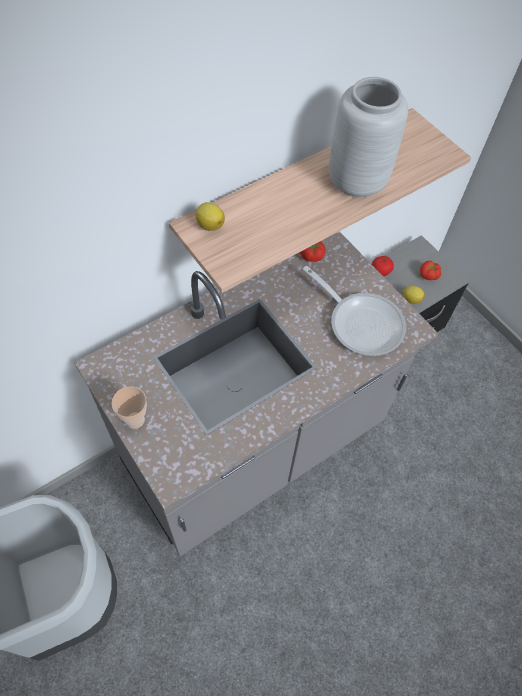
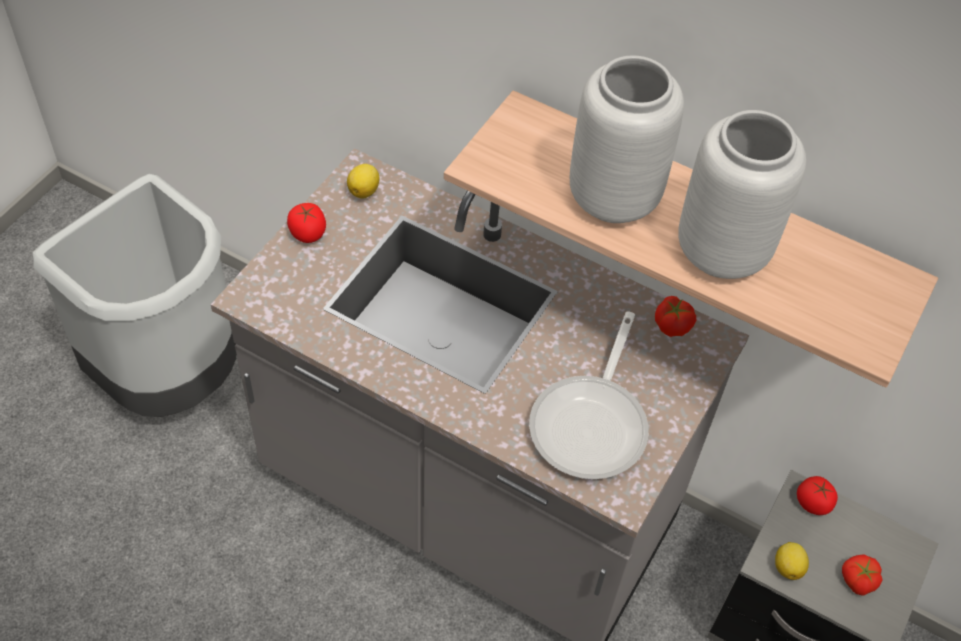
camera: 65 degrees right, 5 degrees down
(135, 420) = (308, 233): cup -> tomato
(209, 225) = (534, 127): lemon -> lemon (364, 190)
(292, 212) = (612, 199): none -> grey vase

